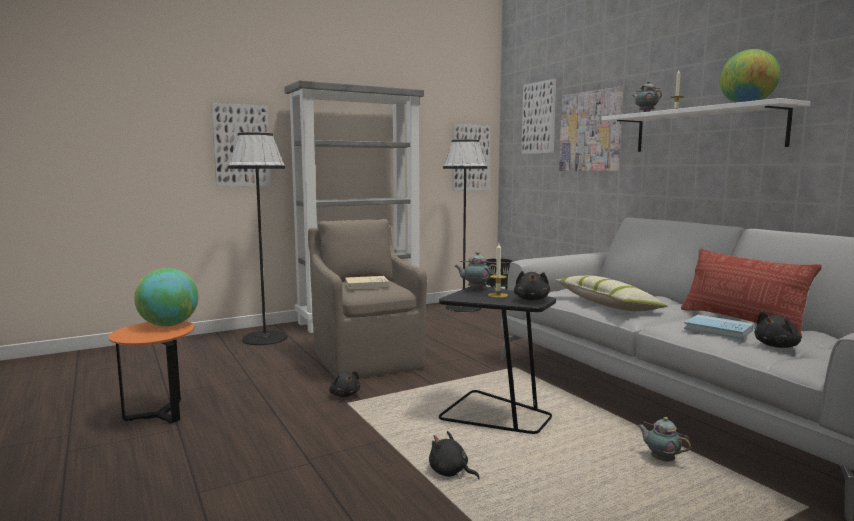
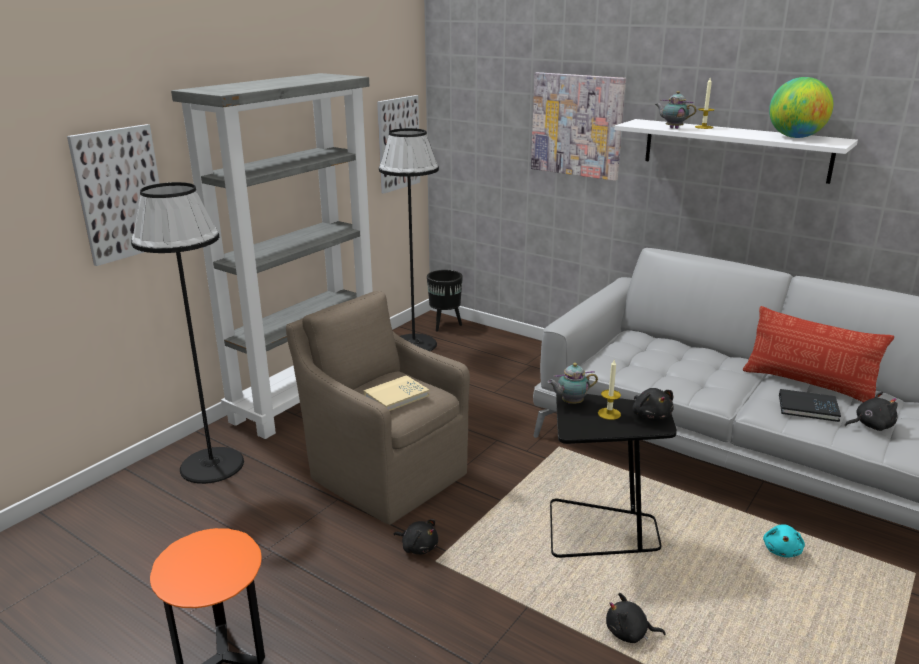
camera: 25 degrees left, 15 degrees up
(169, 325) = (214, 545): globe -> none
(539, 118) = (495, 93): picture -> none
(607, 305) = (674, 377): pillow -> none
(661, 459) = (782, 550): teapot -> turquoise plush toy
(718, 329) = (808, 408): blue book -> black book
(777, 346) = (870, 425): black plush toy -> black plush toy turned 135 degrees counterclockwise

